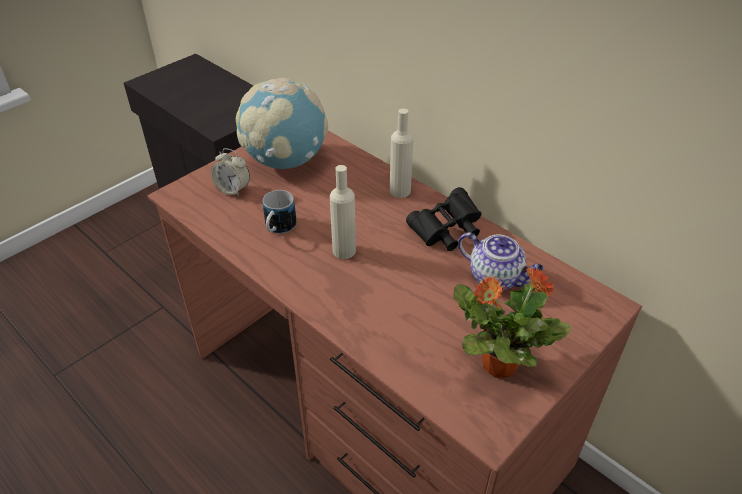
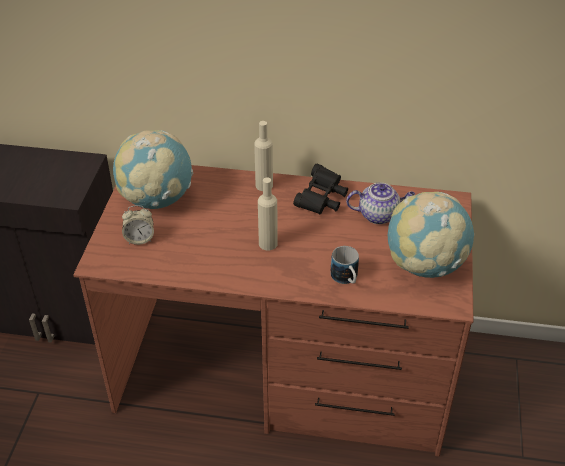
camera: 35 degrees left, 0 degrees up
(278, 228) = (206, 251): mug -> mug (346, 279)
(497, 364) = (425, 265): potted plant -> globe

